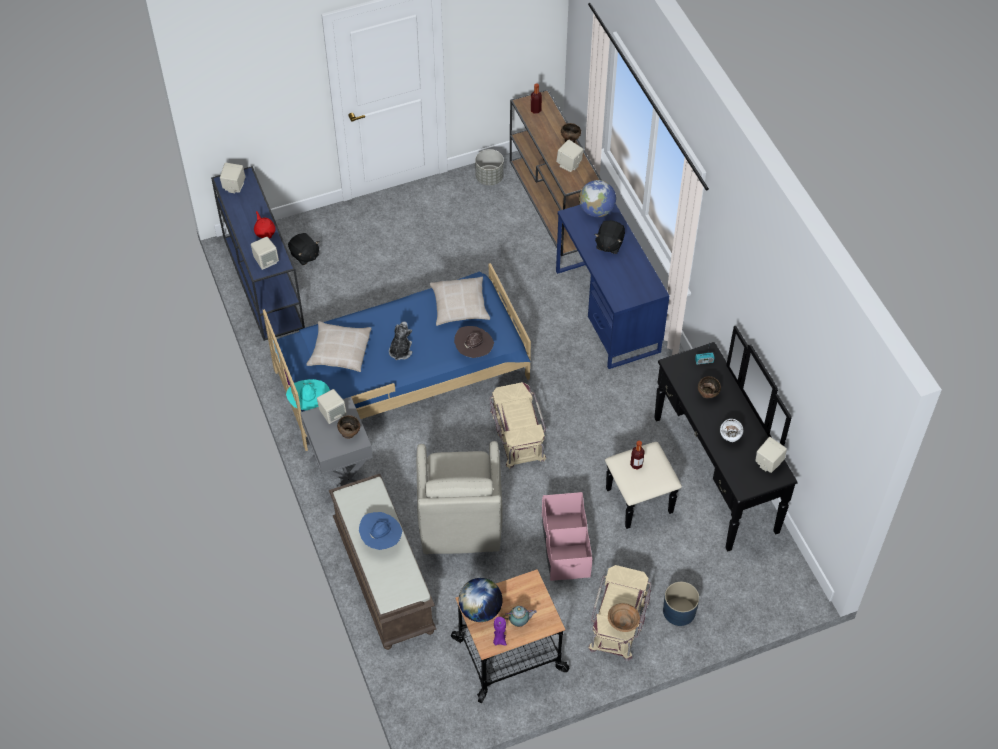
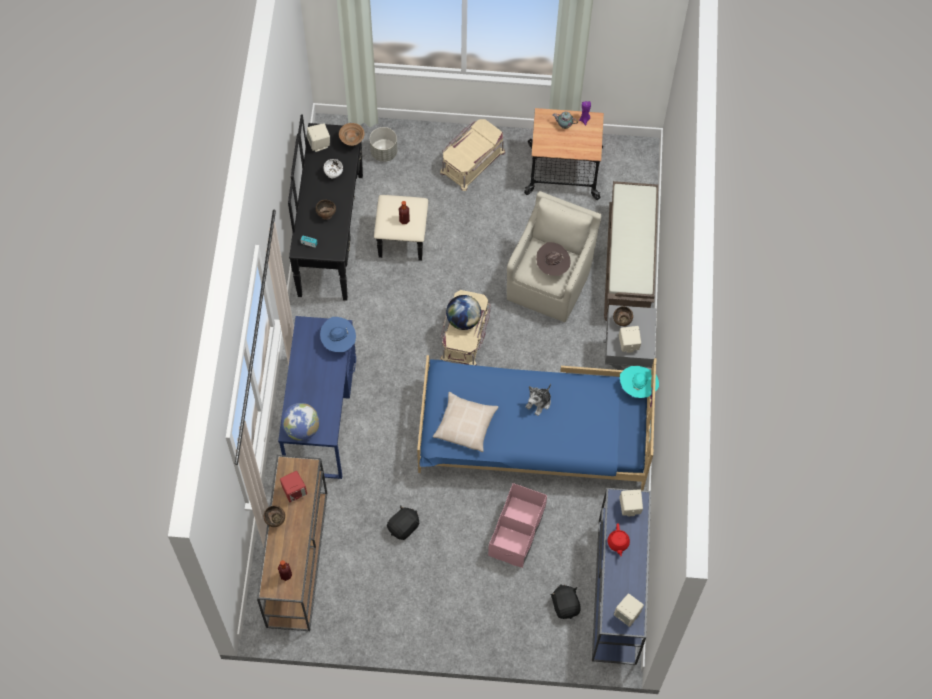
camera: 155 degrees left, 10 degrees up
(339, 351) = (591, 425): beige pillow -> none
(381, 539) = (631, 239): blue hat -> blue hat (338, 341)
(474, 351) = (476, 374): brown hat -> brown hat (552, 266)
(480, 610) = (587, 144): globe -> globe (463, 320)
(489, 177) = (341, 619): grey planter -> grey planter (383, 152)
(565, 546) = (479, 229): pink storage box -> pink storage box (517, 531)
(569, 165) = (294, 491): beige speaker -> red speaker
(609, 244) = (313, 388): black plush toy -> black plush toy (404, 527)
(622, 626) = (482, 128): brown bowl -> brown bowl (352, 142)
(679, 611) = (425, 149): blue planter -> none

